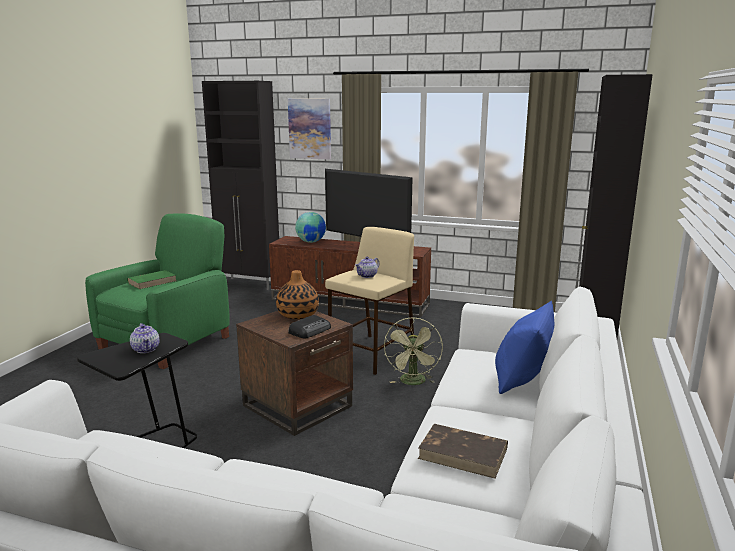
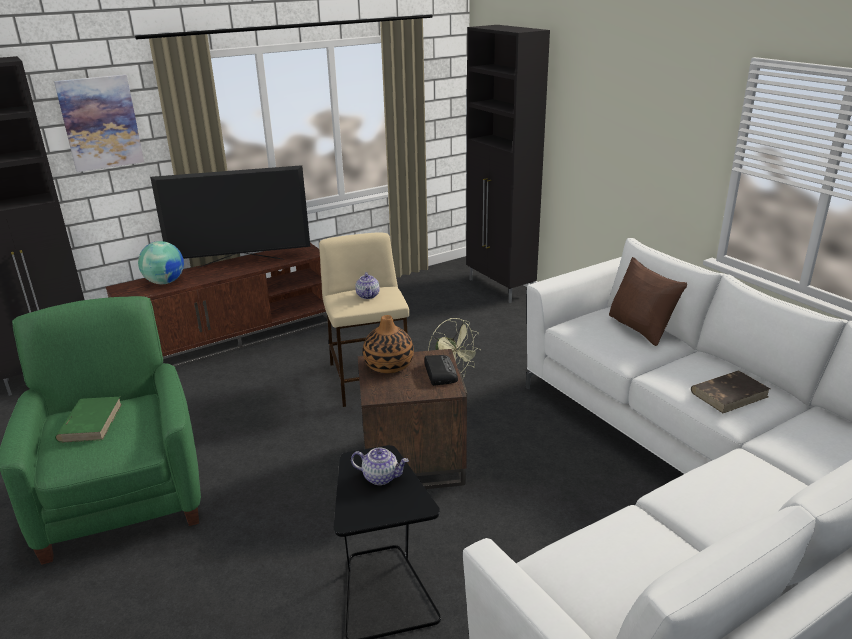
camera: 50 degrees left, 10 degrees up
(522, 379) = (640, 328): blue pillow -> brown pillow

